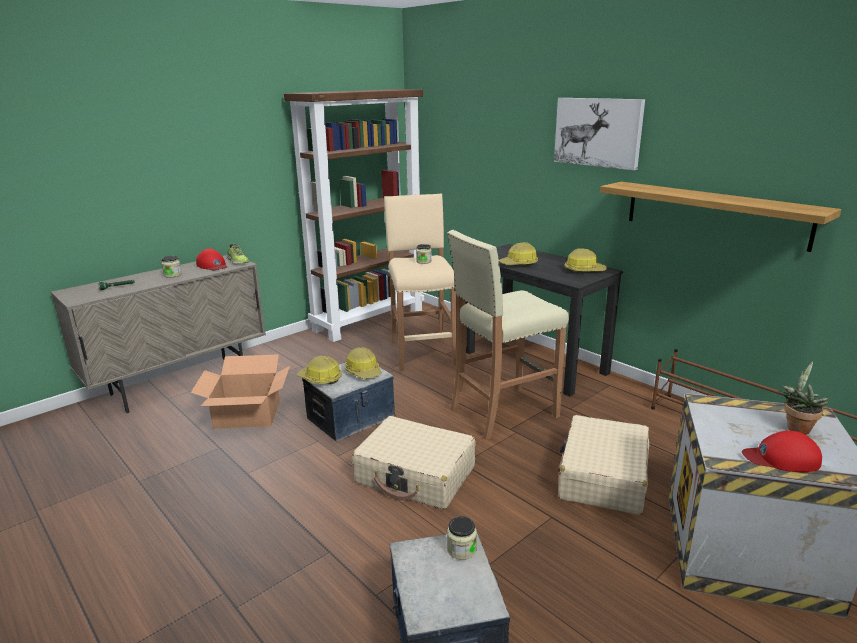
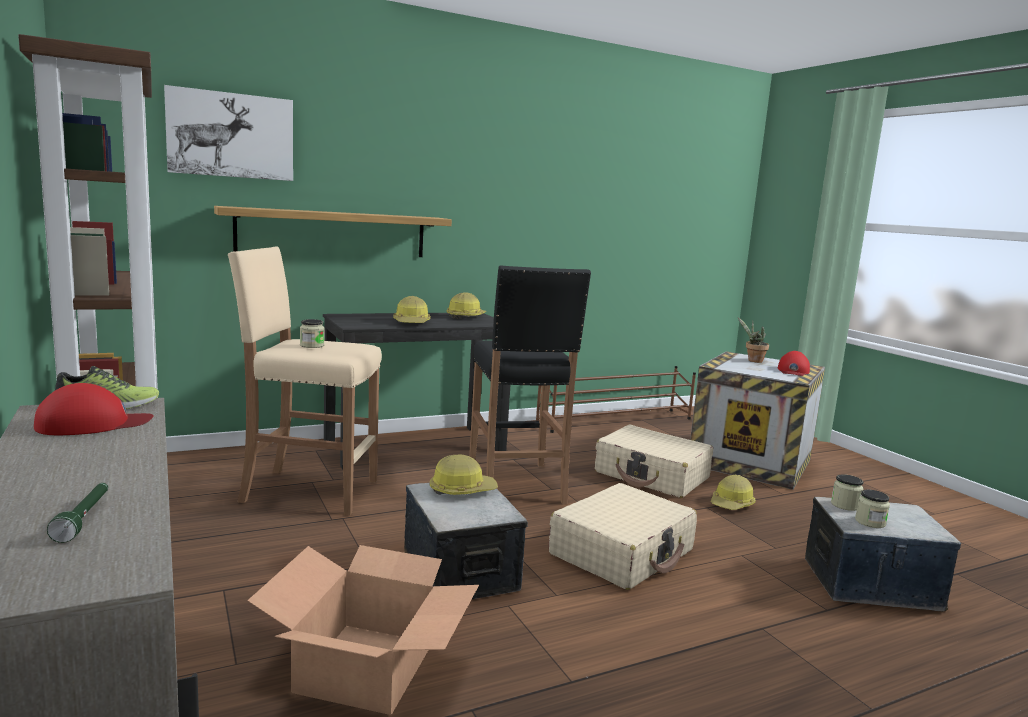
camera: 75 degrees left, 10 degrees down
(173, 275) = (92, 459): jar -> jar (870, 522)
(320, 379) = (459, 519): hard hat -> hard hat (732, 504)
(502, 413) = (516, 484): beige stool -> black stool
(598, 132) = (440, 168): picture -> picture (231, 135)
(714, 214) = (555, 242): shelf -> shelf (333, 233)

